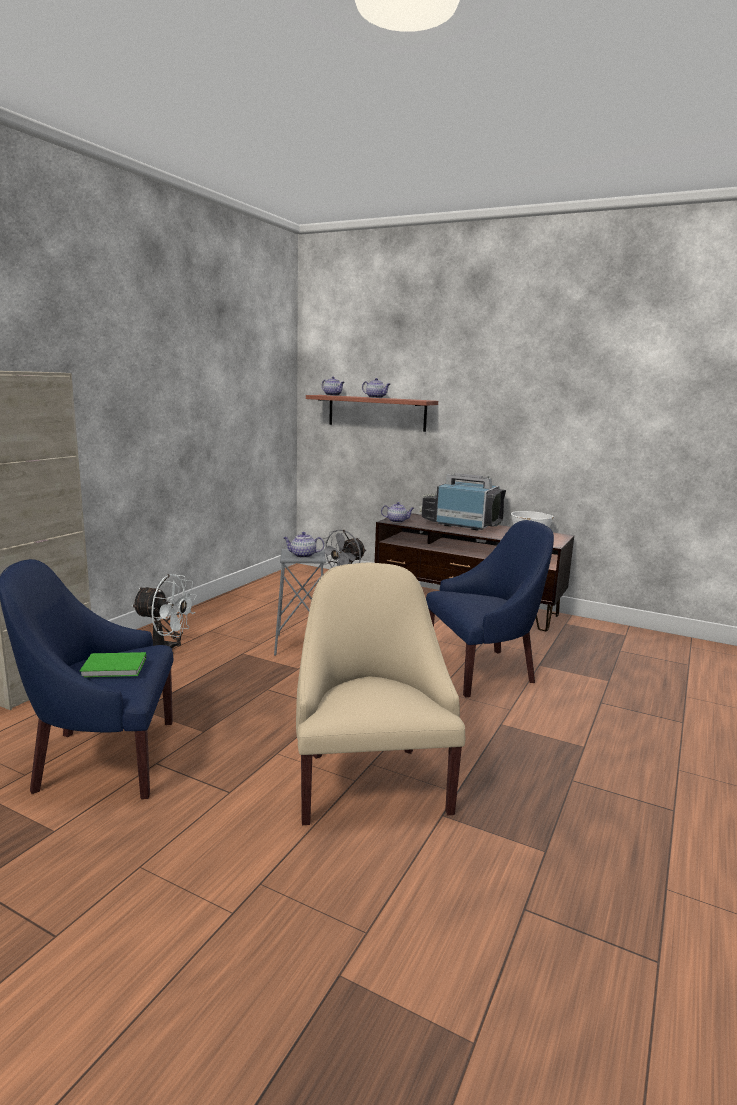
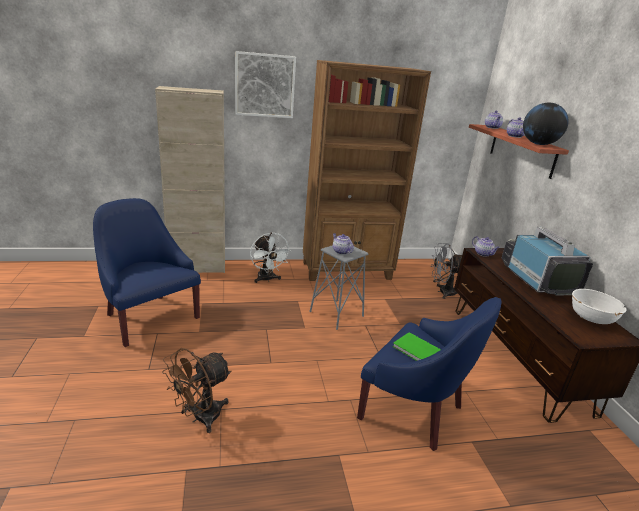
camera: 50 degrees right, 10 degrees up
(89, 362) = (264, 85): none -> picture
(115, 668) = (145, 272): green book -> green book (416, 351)
(233, 608) = (347, 271): none -> brown bookcase
(370, 781) = (200, 418): beige armchair -> brown fan
(412, 399) = (539, 144): none -> globe

